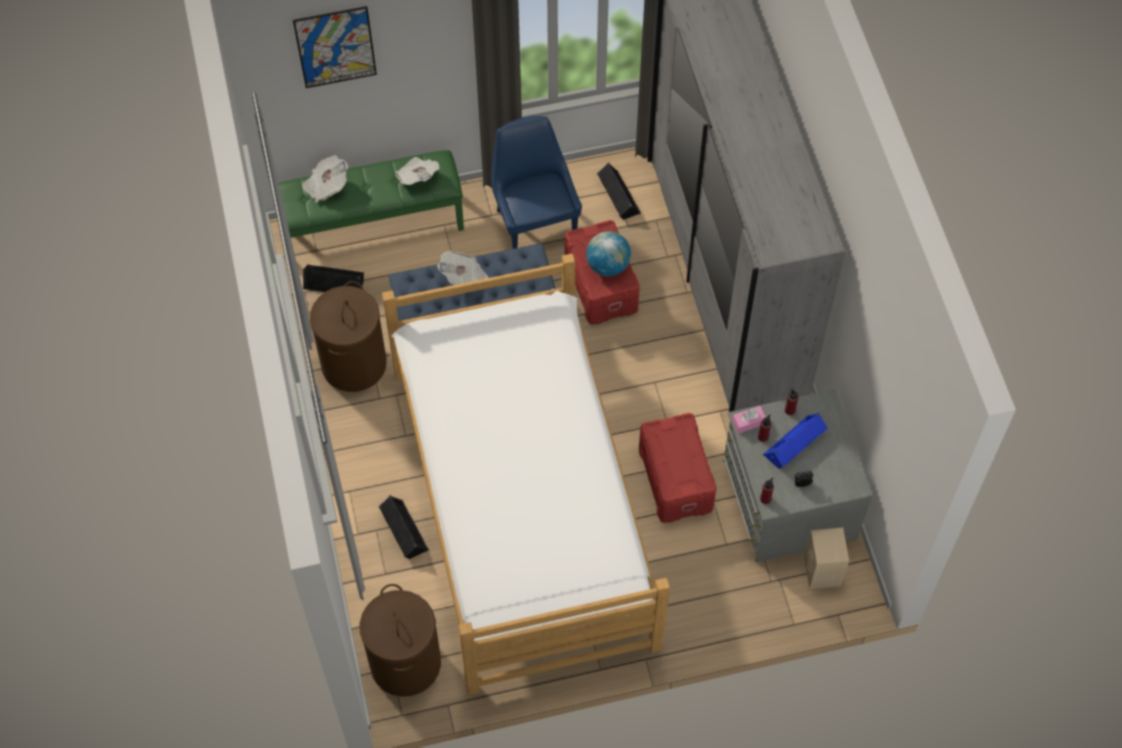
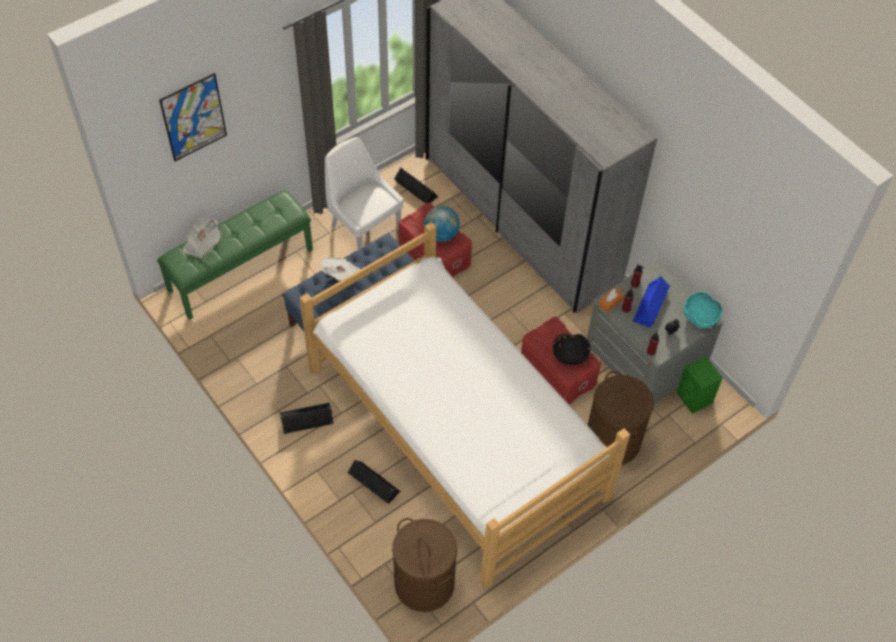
camera: 25 degrees left, 5 degrees down
(334, 282) = (230, 320): black speaker -> black speaker (306, 419)
(354, 364) = (275, 374): brown laundry basket -> brown laundry basket (613, 441)
(418, 177) = (271, 215): newspaper -> none
(535, 222) = (363, 227): blue chair -> white chair
(684, 467) = (570, 356): none -> black bowl
(748, 422) = (610, 302): pink tissue box -> orange tissue box
(822, 572) = (694, 398): beige speaker -> green speaker
(847, 479) = (700, 317): none -> turquoise bowl

